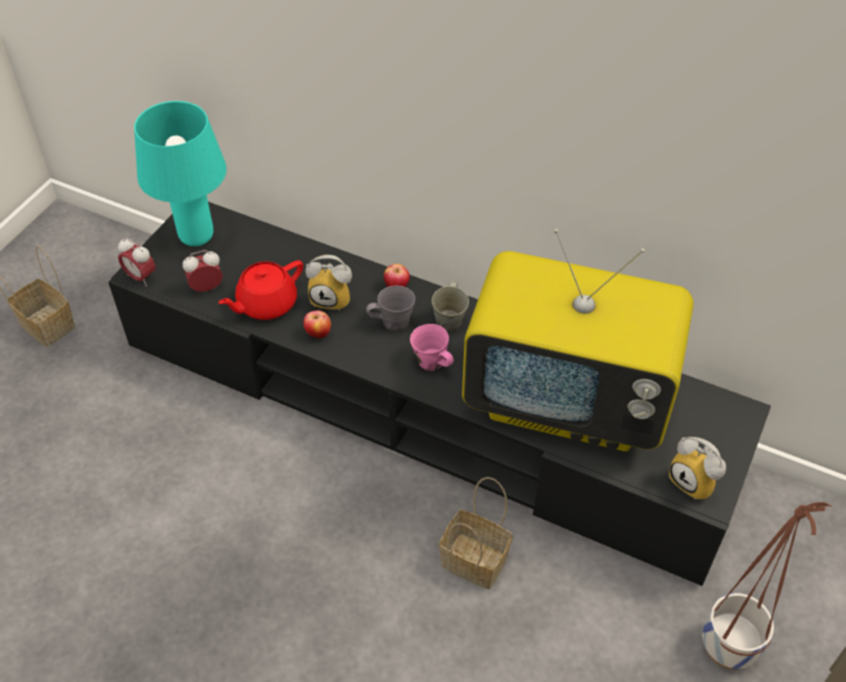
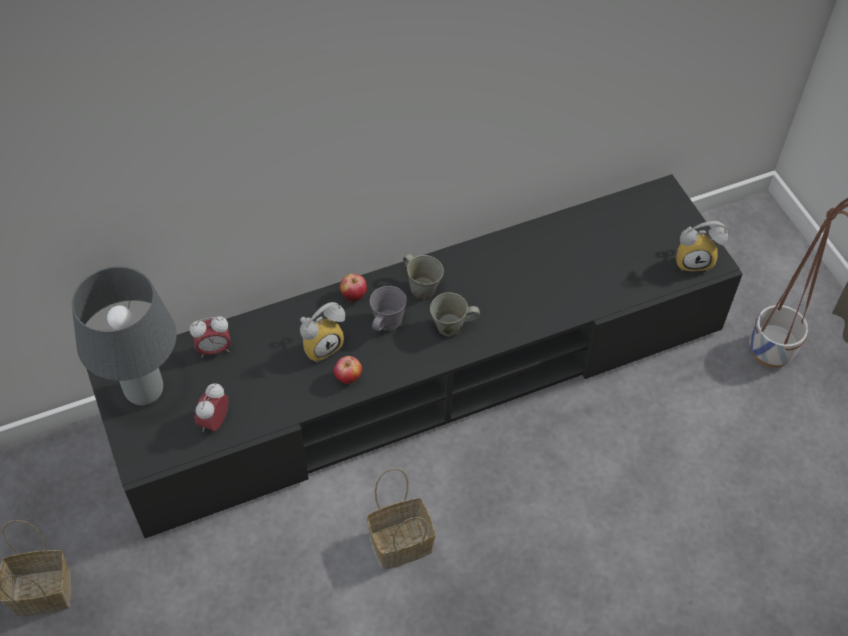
camera: 50 degrees left, 5 degrees up
(141, 277) = (148, 462): alarm clock -> alarm clock (214, 350)
(197, 237) = (146, 391): turquoise table lamp -> grey table lamp
(266, 304) = (278, 392): red teapot -> none
(432, 362) = (451, 327): pink mug -> grey mug
(476, 561) = (587, 441): basket -> basket (402, 541)
(569, 401) = (566, 274): television -> none

